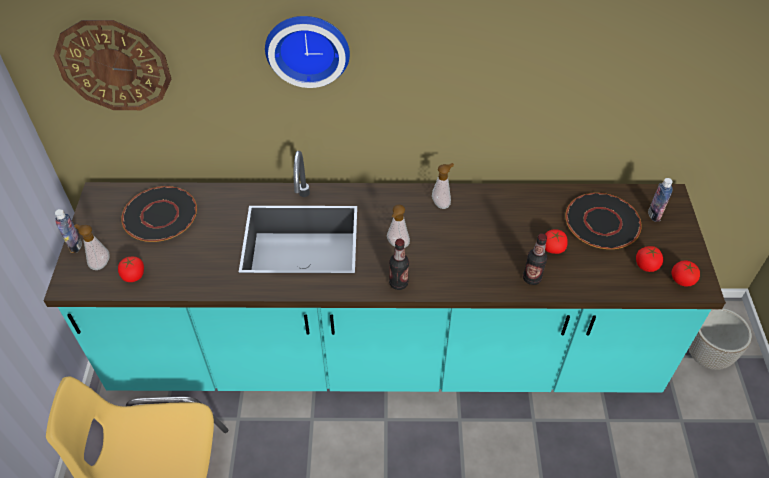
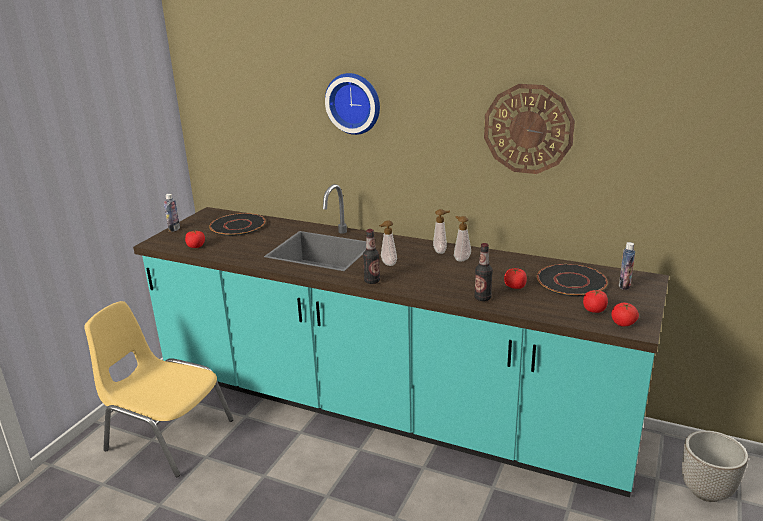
camera: 25 degrees right, 25 degrees down
(99, 263) = (181, 238): soap dispenser -> soap dispenser (461, 259)
(114, 65) = (236, 110): wall clock -> wall clock (528, 129)

